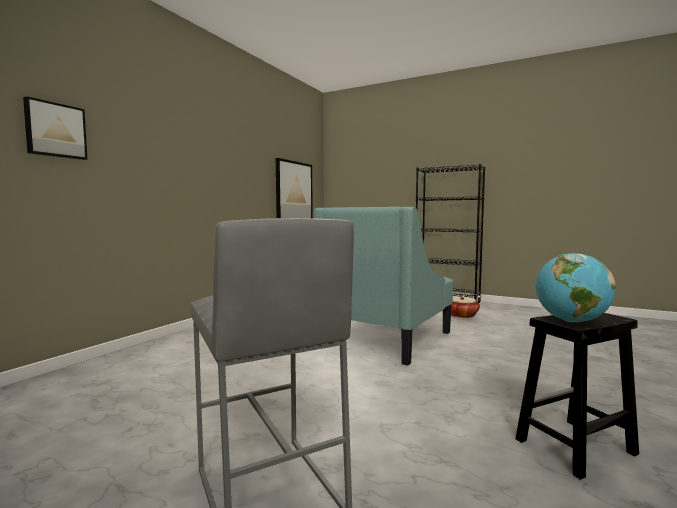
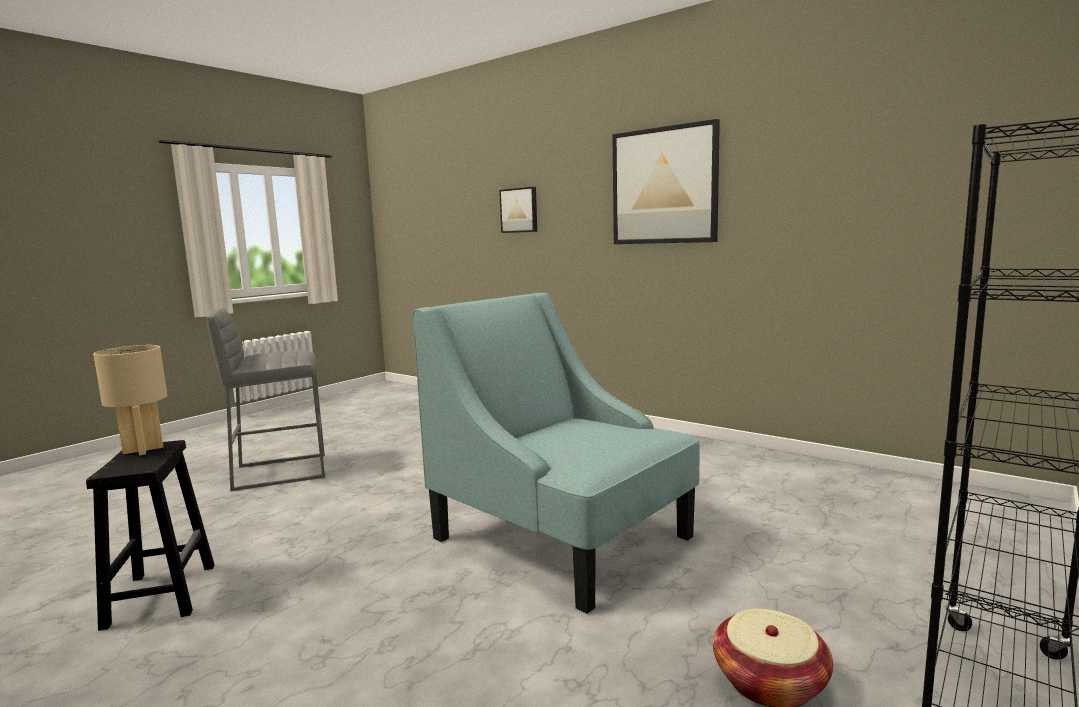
camera: 100 degrees right, 5 degrees up
(294, 191) = (915, 233): picture -> picture (664, 186)
(571, 321) = (144, 450): globe -> beige table lamp

